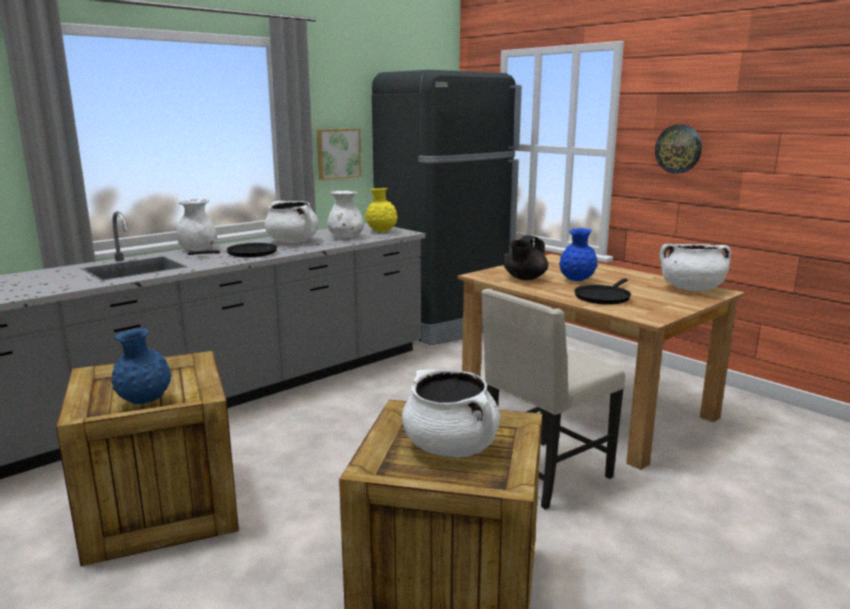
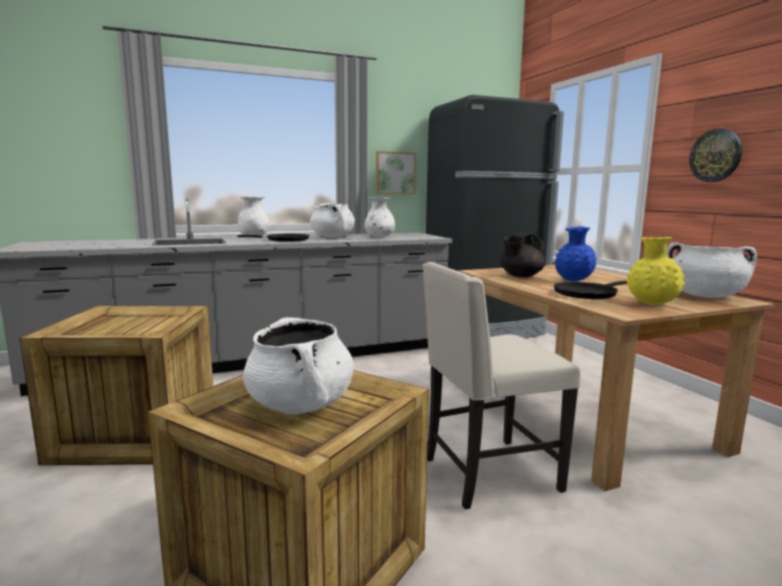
camera: 20 degrees right, 5 degrees down
(145, 402) = (110, 332): blue vase -> none
(381, 232) = (415, 236): yellow vase -> yellow vase (651, 304)

